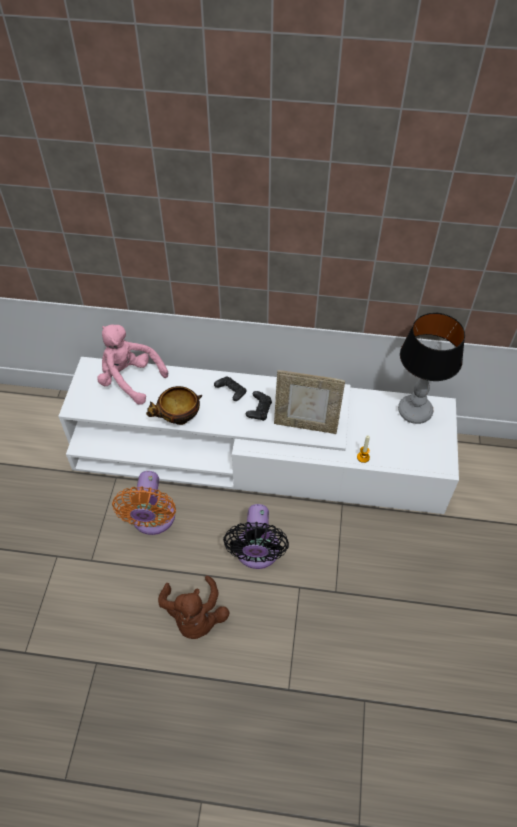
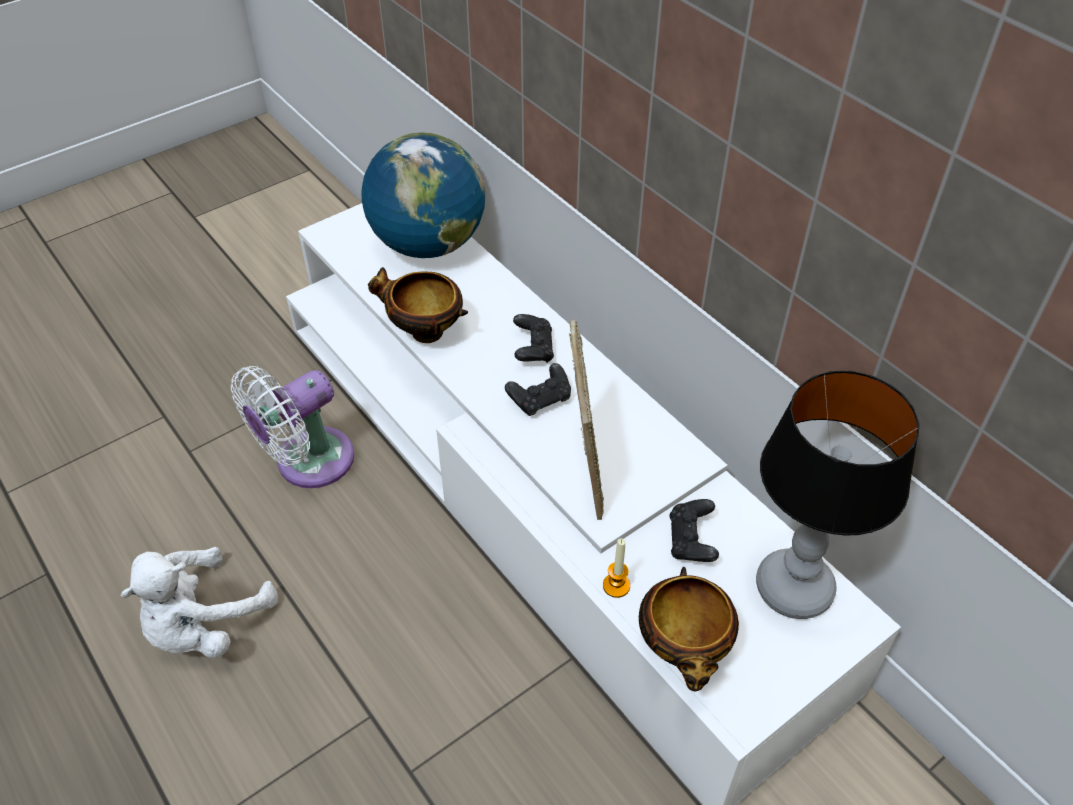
camera: 45 degrees right, 5 degrees down
(129, 379) = (428, 244): pink plush toy -> globe
(152, 520) = (307, 462): orange fan -> white fan
(195, 617) = (205, 625): brown plush toy -> white plush toy
(257, 553) = (374, 617): black fan -> none
(306, 424) = (583, 468): picture frame -> picture frame turned 150 degrees counterclockwise
(368, 421) = (691, 541): none -> black game controller
(407, 460) = (684, 651): none -> bowl

